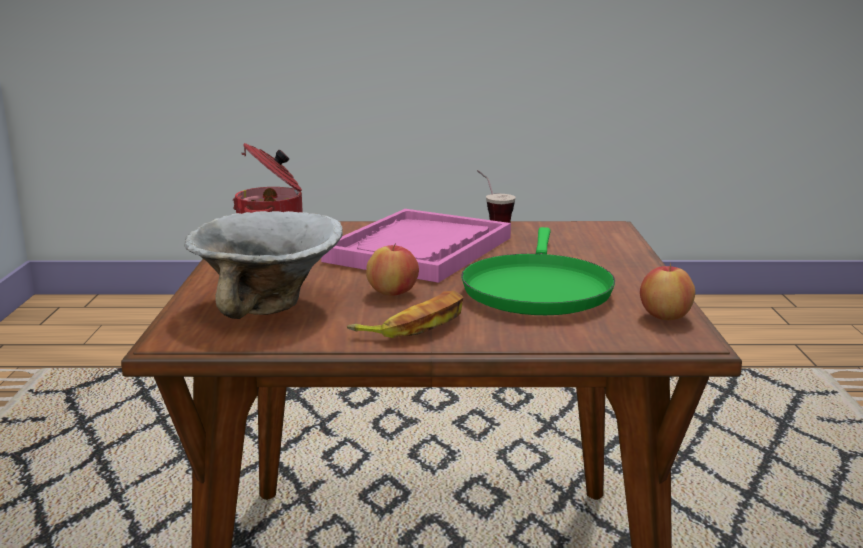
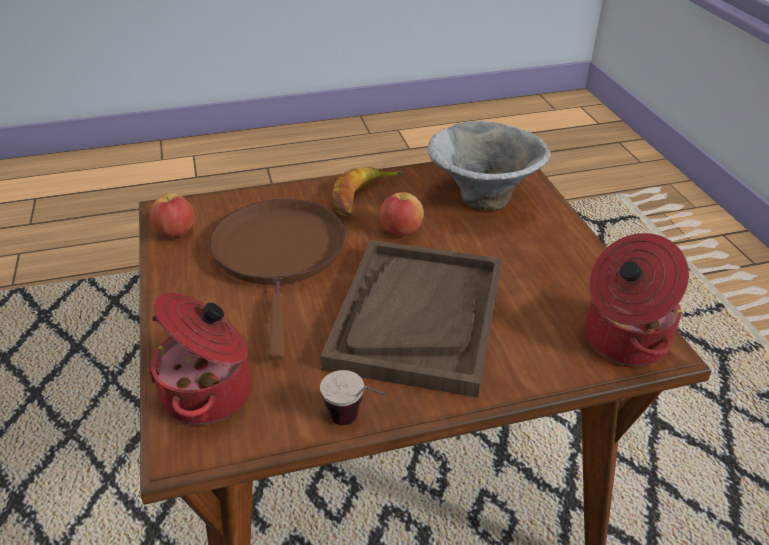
camera: 165 degrees right, 20 degrees up
(420, 249) = (417, 316): pink tray -> brown tray
(536, 289) = (280, 255): green frying pan -> brown frying pan
(594, 237) = (210, 393): none -> cooking pot

